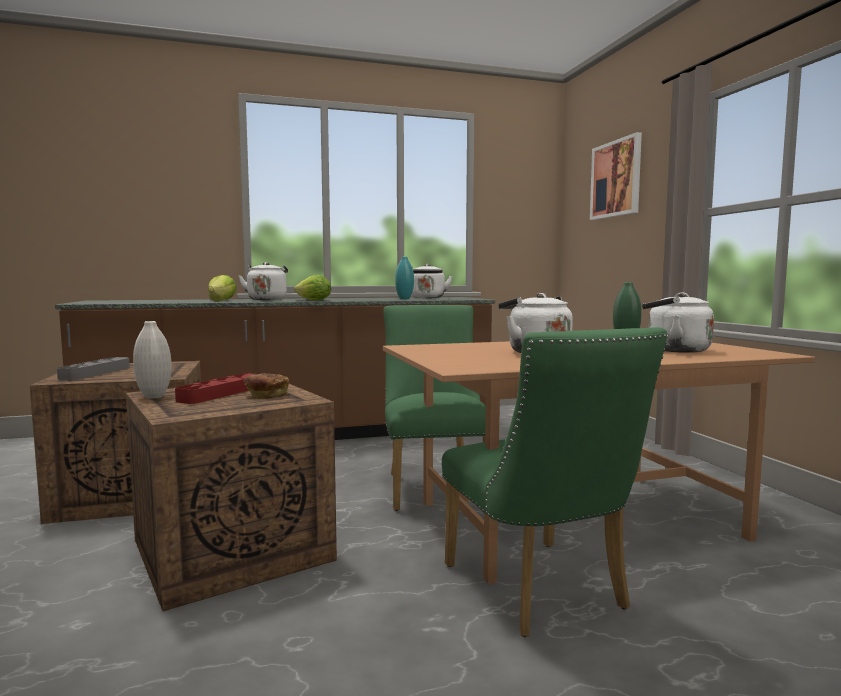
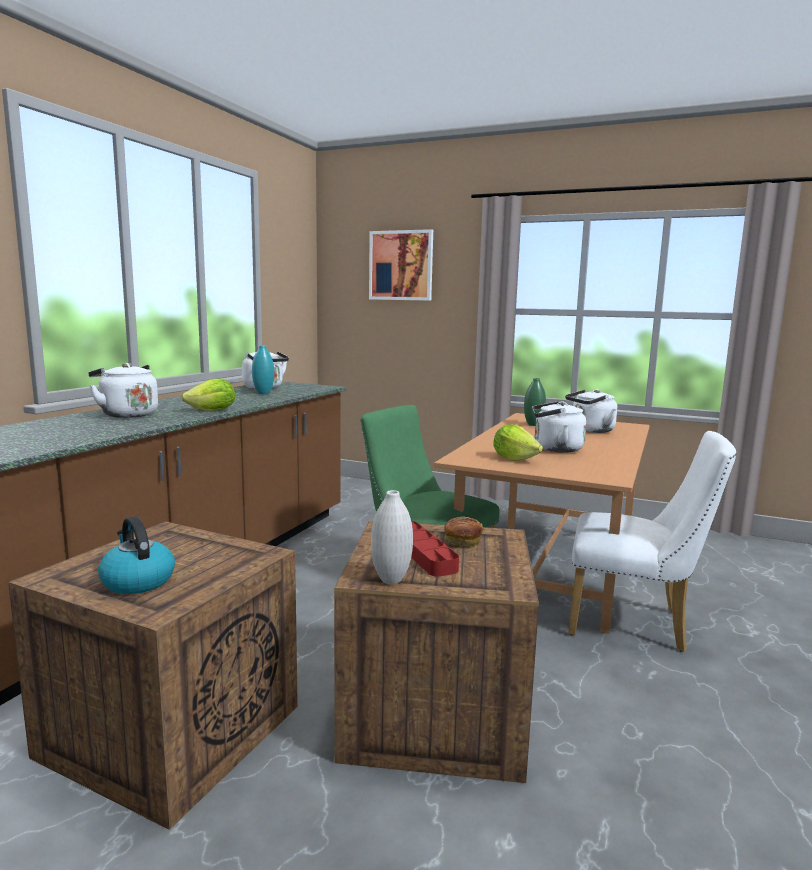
camera: 50 degrees left, 5 degrees up
(95, 373) = (137, 581): grey tray -> kettle
(221, 301) = (107, 428): lettuce -> lettuce (514, 459)
(541, 593) = (636, 624): green chair -> white chair

